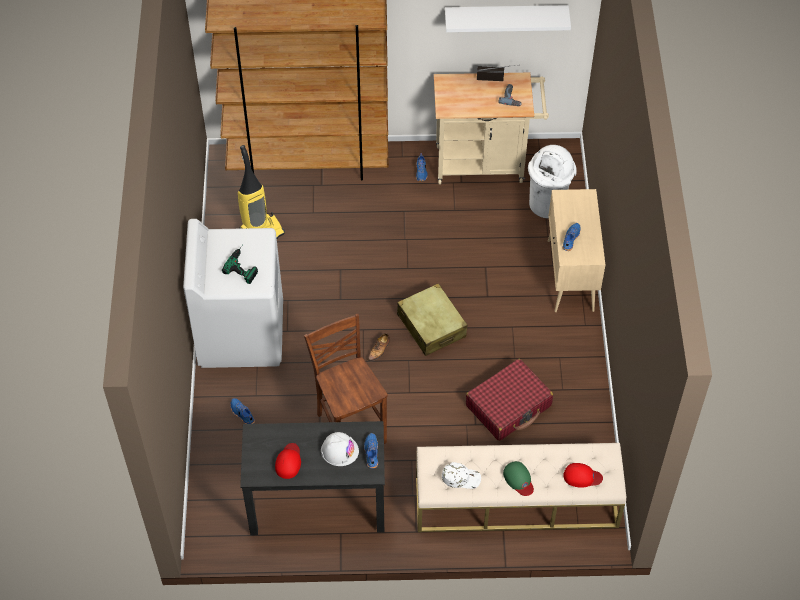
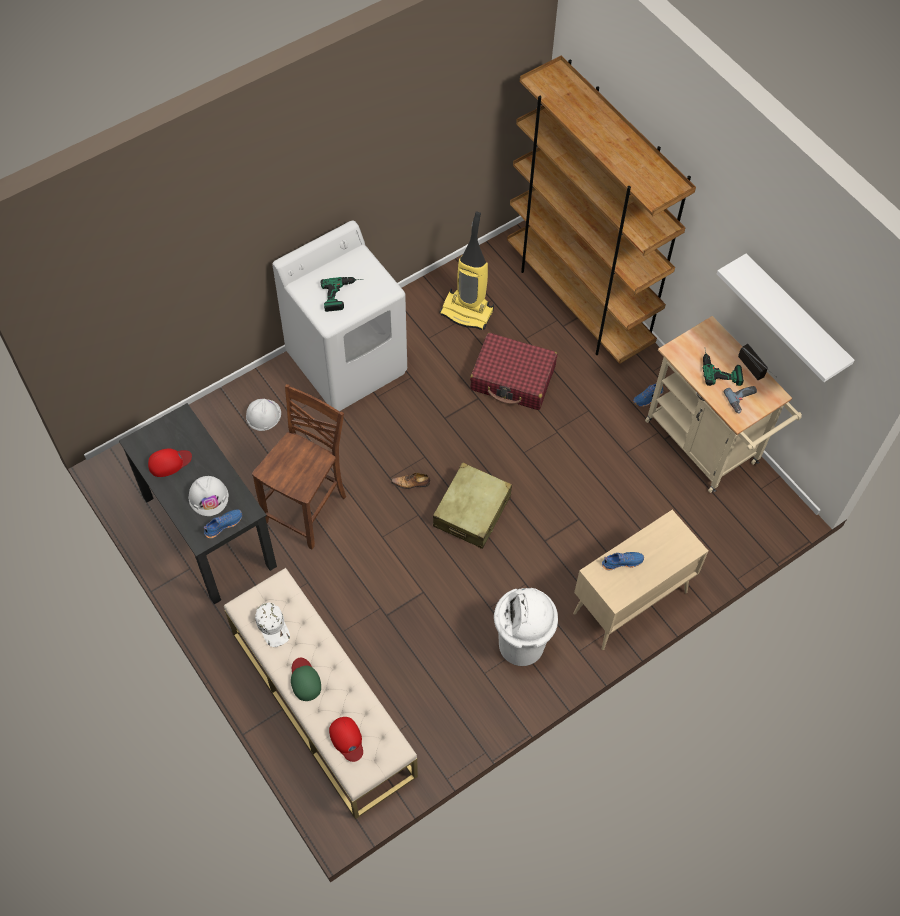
camera: 55 degrees right, 5 degrees up
(242, 414) = (263, 415): blue shoe -> white hard hat
(478, 94) = (720, 367): none -> power drill
(508, 406) = (429, 633): red suitcase -> red suitcase (513, 379)
(518, 479) = (305, 680): green cap -> green cap turned 135 degrees clockwise
(547, 205) = (702, 532): white trash can -> white trash can (521, 646)

